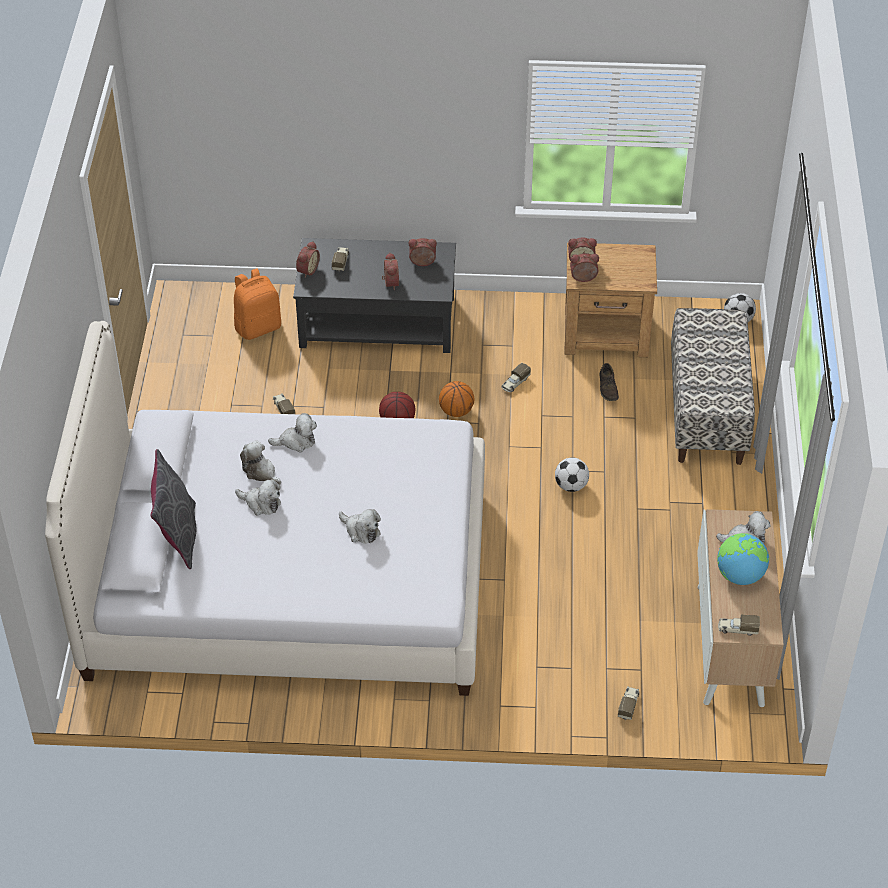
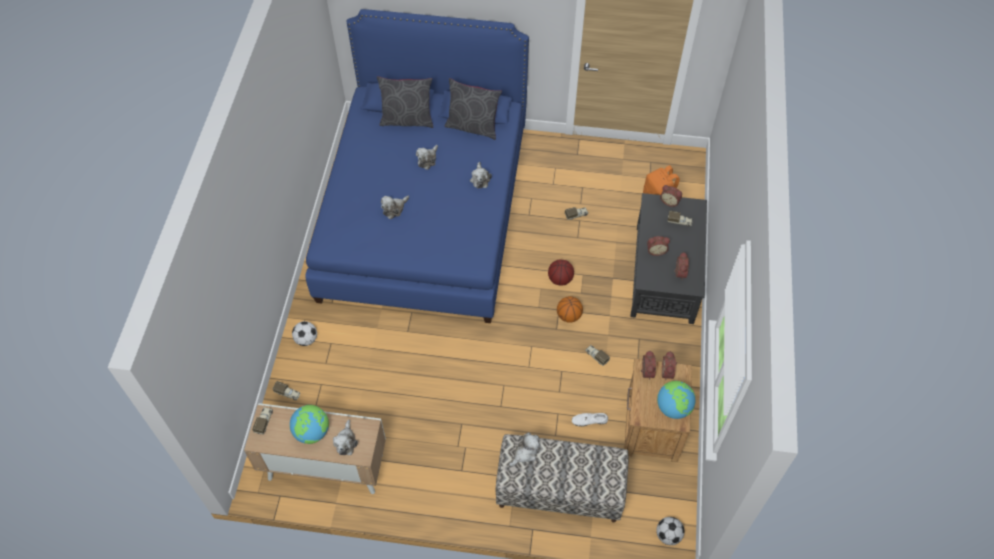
camera: 95 degrees right, 10 degrees up
(192, 457) = (473, 126): none -> grey pillow
(261, 472) = (455, 160): plush toy -> plush toy (525, 453)
(287, 582) = (424, 213): white bed -> blue bed
(571, 486) = (488, 382): football -> football (306, 339)
(608, 387) = (589, 420): brown shoe -> white shoe
(627, 257) = (673, 408): none -> globe

